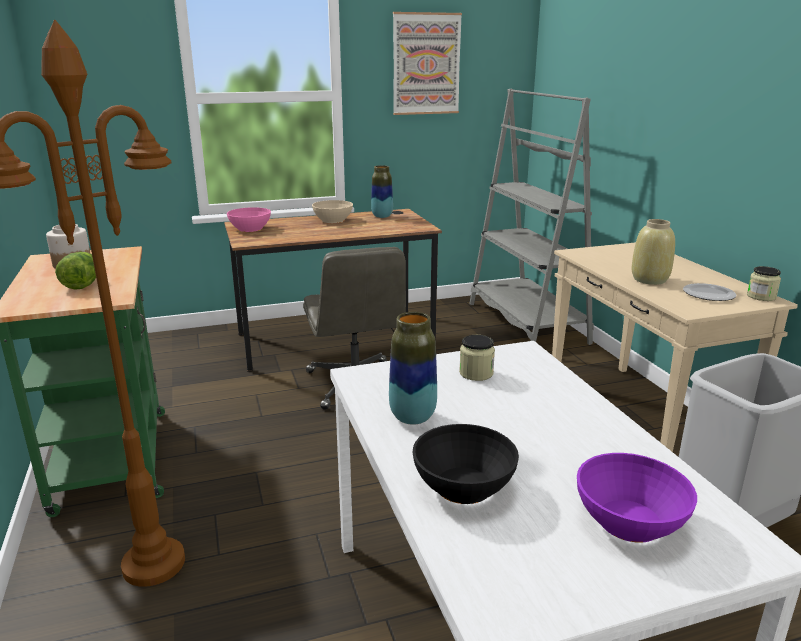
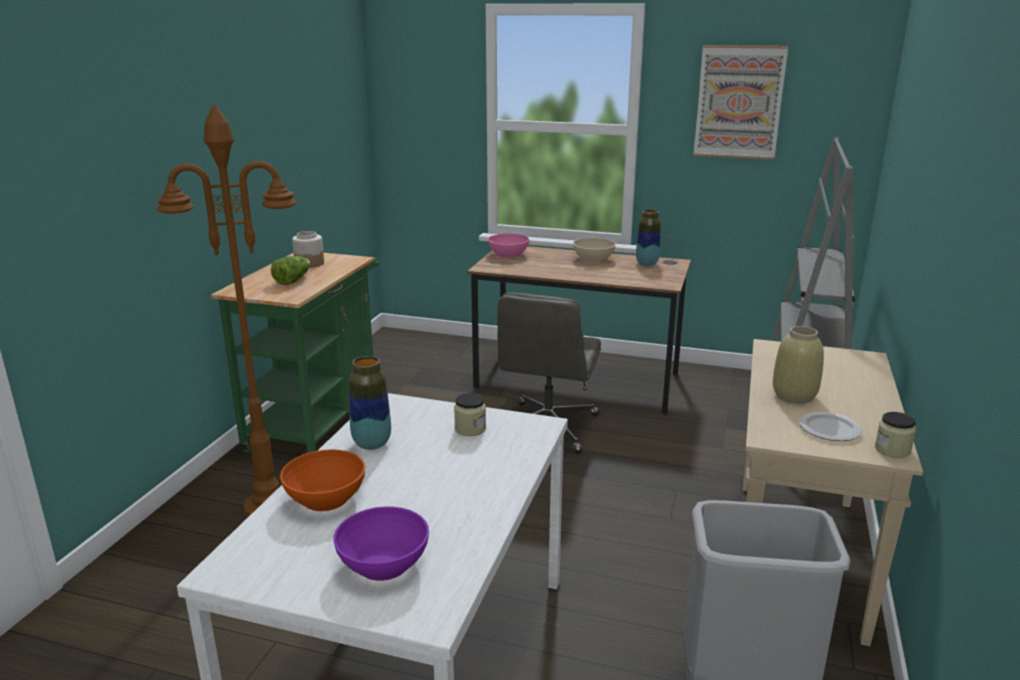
camera: 35 degrees right, 0 degrees up
(464, 486) = (326, 499): black bowl -> orange bowl

